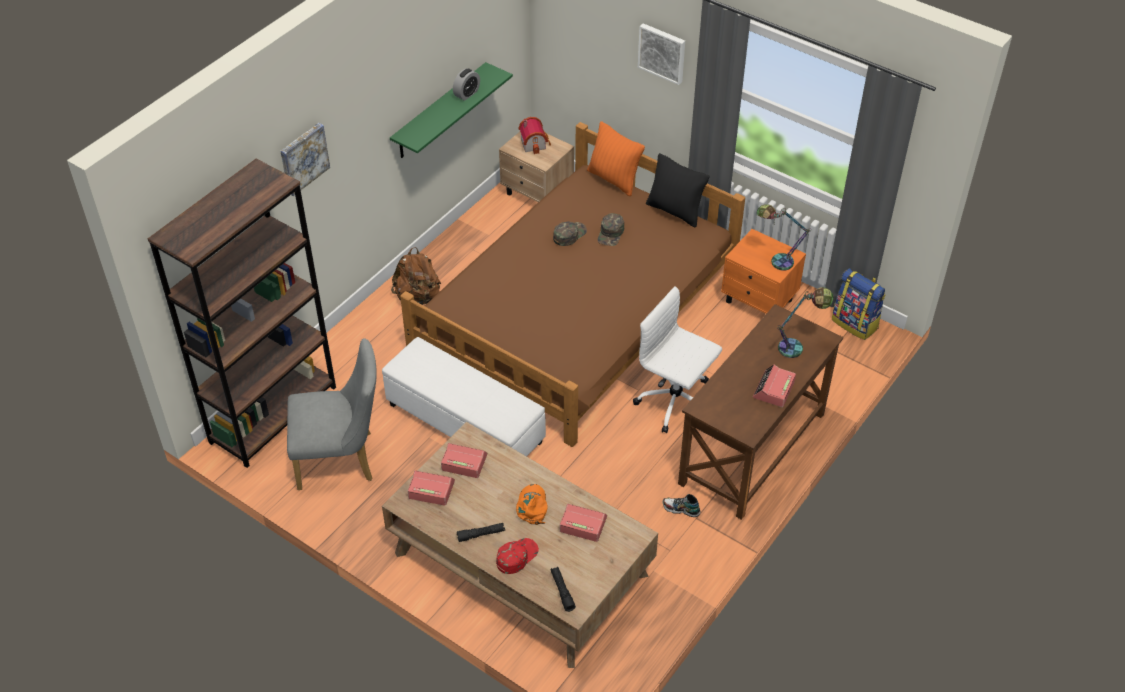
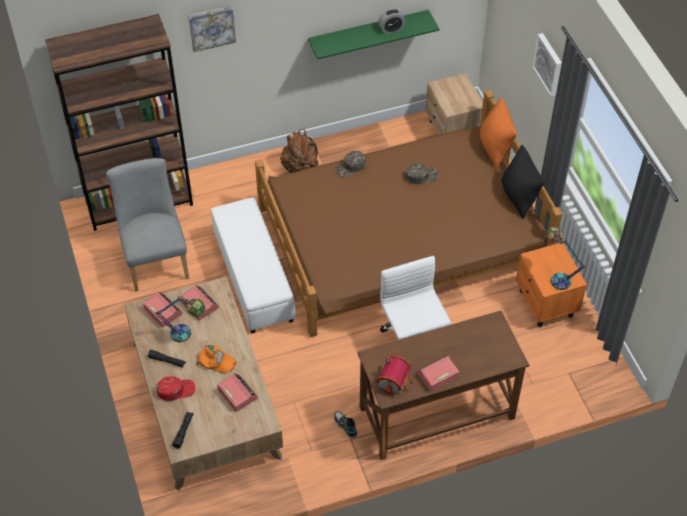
camera: 35 degrees right, 5 degrees up
(342, 459) = (155, 258): grey chair -> grey chair turned 135 degrees counterclockwise
(532, 506) = (216, 361): orange cap -> orange cap turned 75 degrees clockwise
(535, 143) = (458, 90): toy house -> toy house (395, 381)
(611, 233) = (453, 190): green cap -> green cap (351, 167)
(797, 348) = (485, 353): table lamp -> table lamp (186, 336)
(855, 323) = (606, 363): backpack -> none

